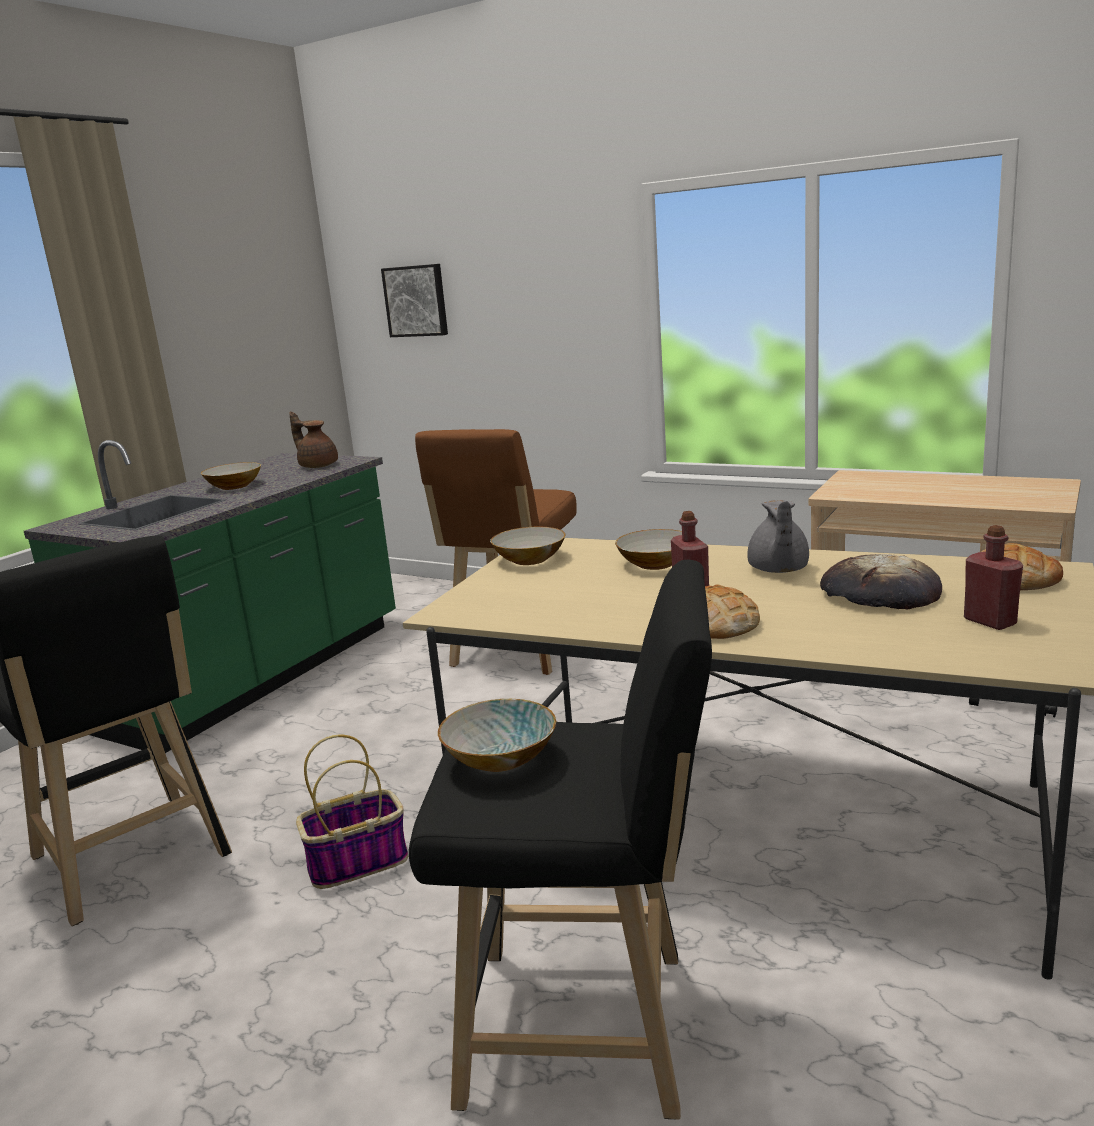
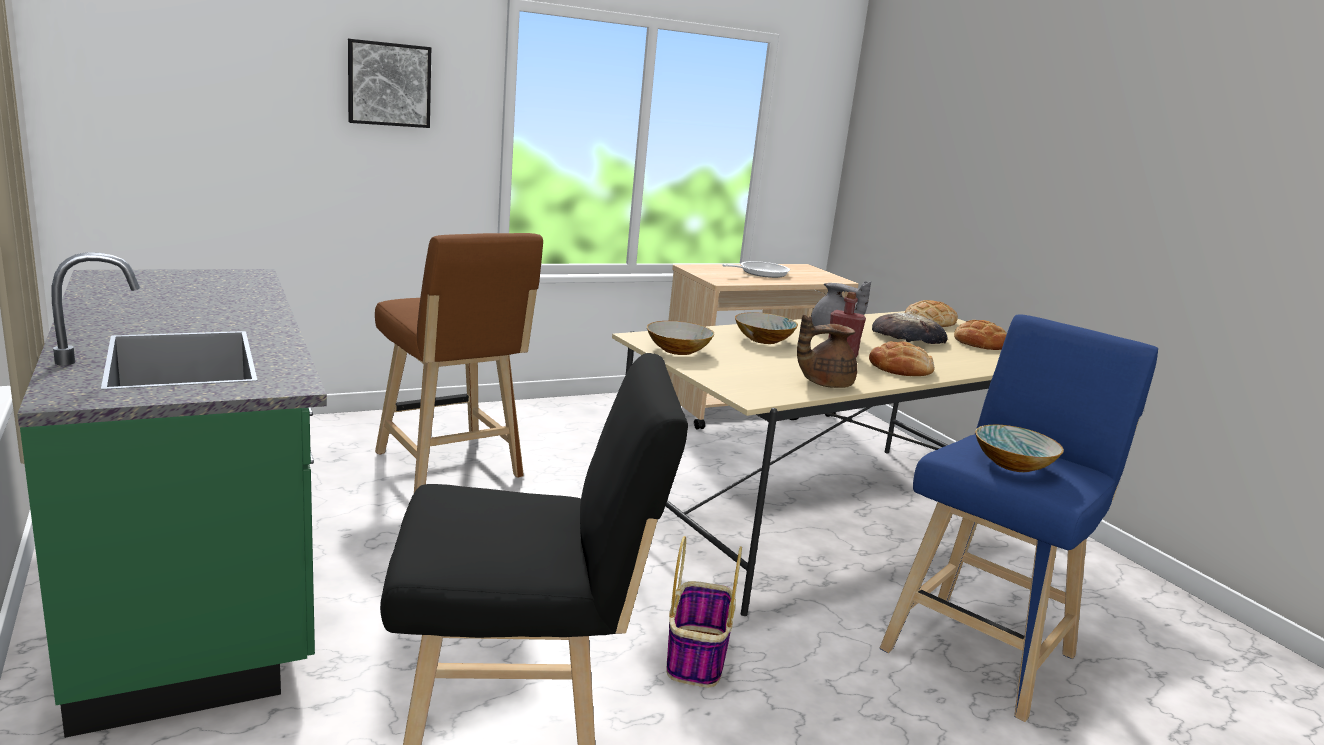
camera: 60 degrees left, 0 degrees up
(234, 486) = (188, 316): bowl -> none
(317, 465) = (218, 283): brown teapot -> brown teapot (824, 383)
(416, 301) = (195, 71): picture -> picture (389, 84)
(591, 1029) = (983, 649): black stool -> blue stool
(935, 487) = (760, 273): none -> frying pan
(990, 621) = (980, 343): red bottle -> bread

